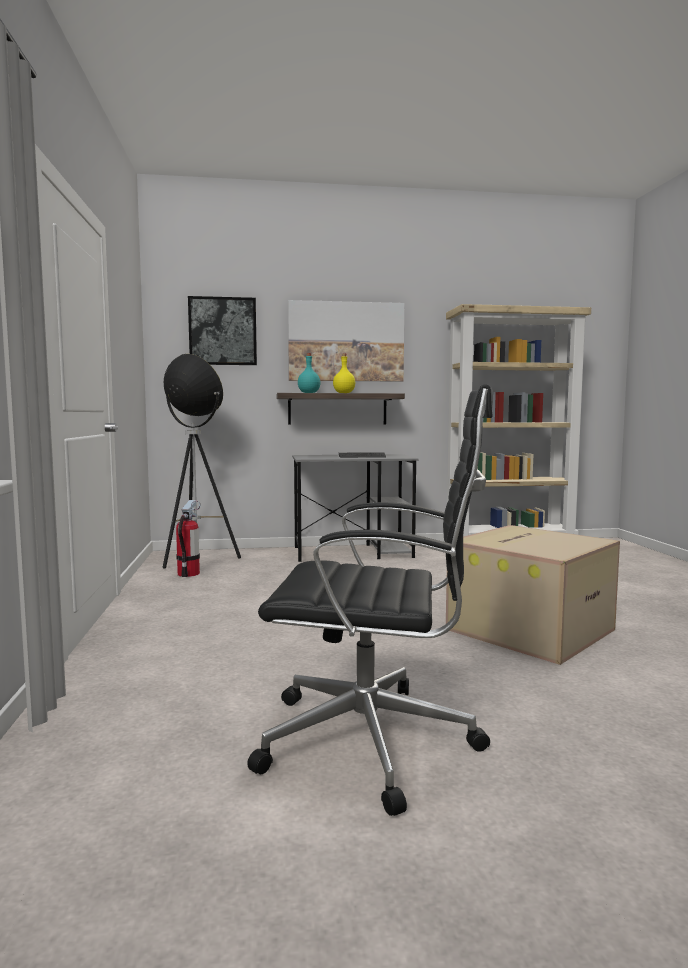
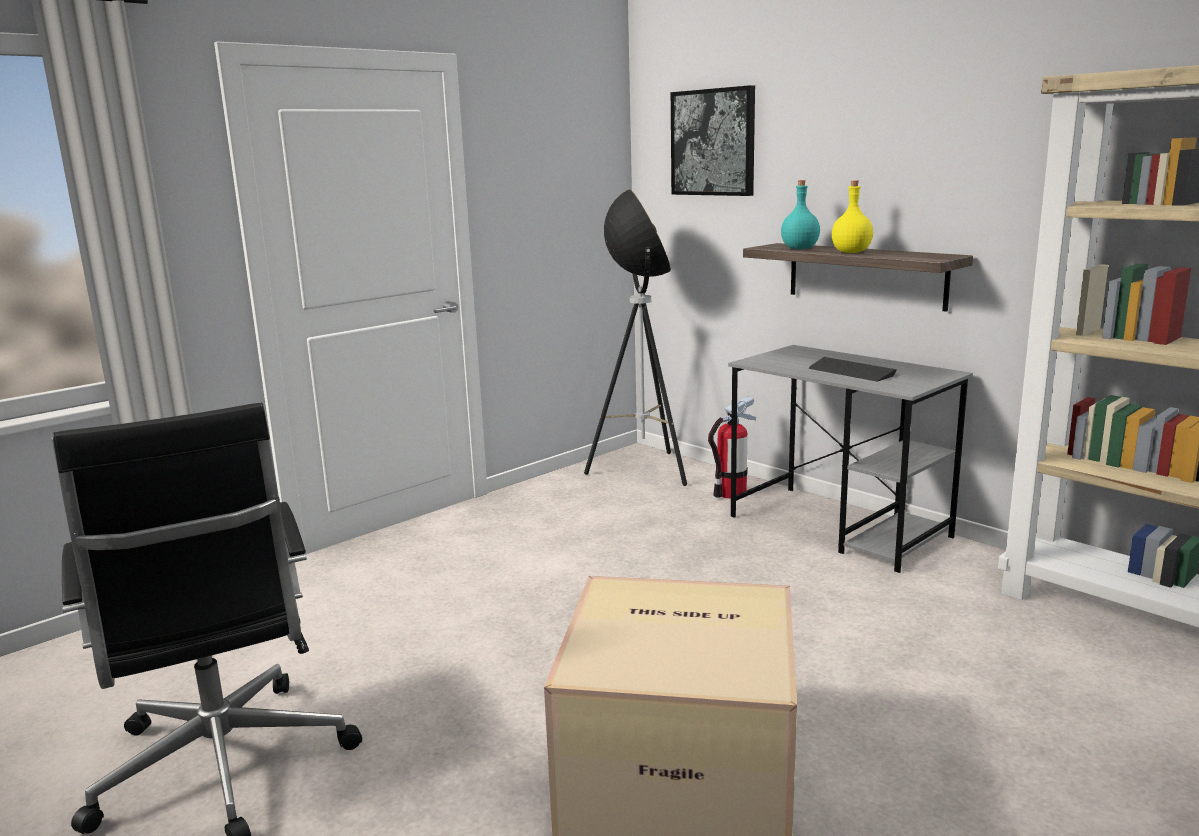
camera: 55 degrees right, 10 degrees up
(188, 574) = (586, 491): fire extinguisher -> fire extinguisher (731, 493)
(346, 342) = (886, 152): picture -> none

